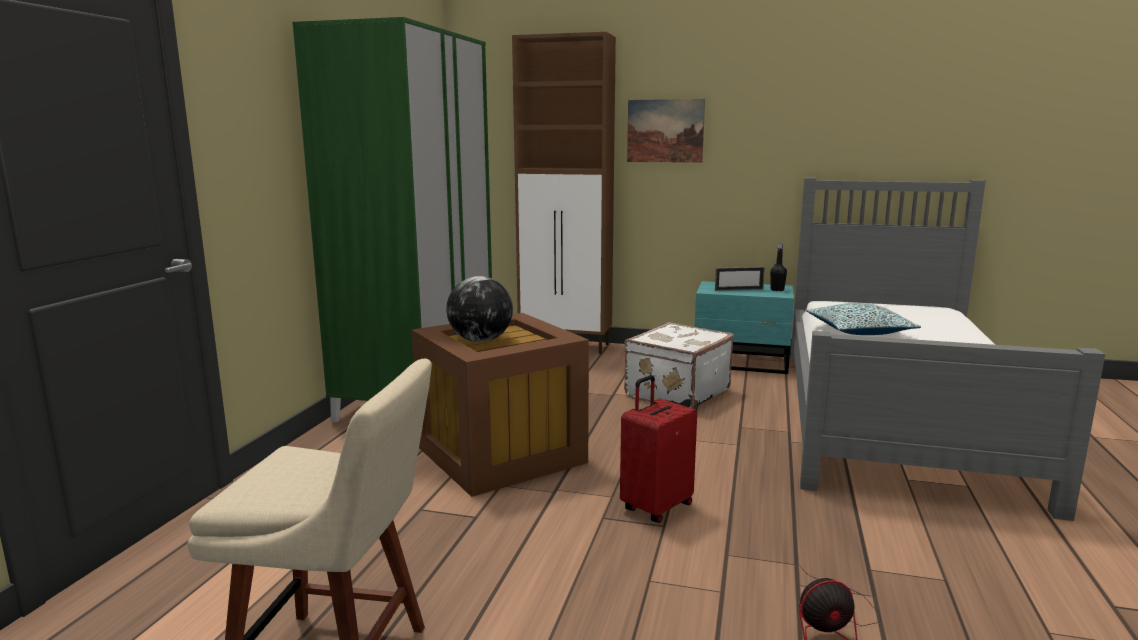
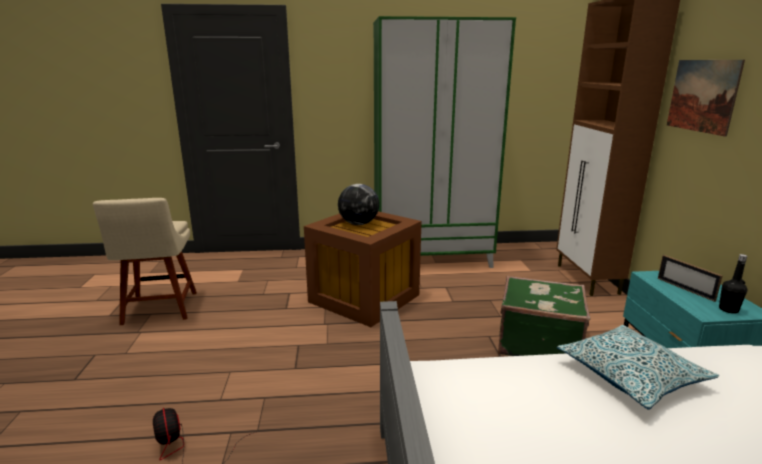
camera: 70 degrees right, 5 degrees up
(655, 507) = (319, 361): red suitcase -> none
(675, 393) = (537, 342): white suitcase -> green suitcase

